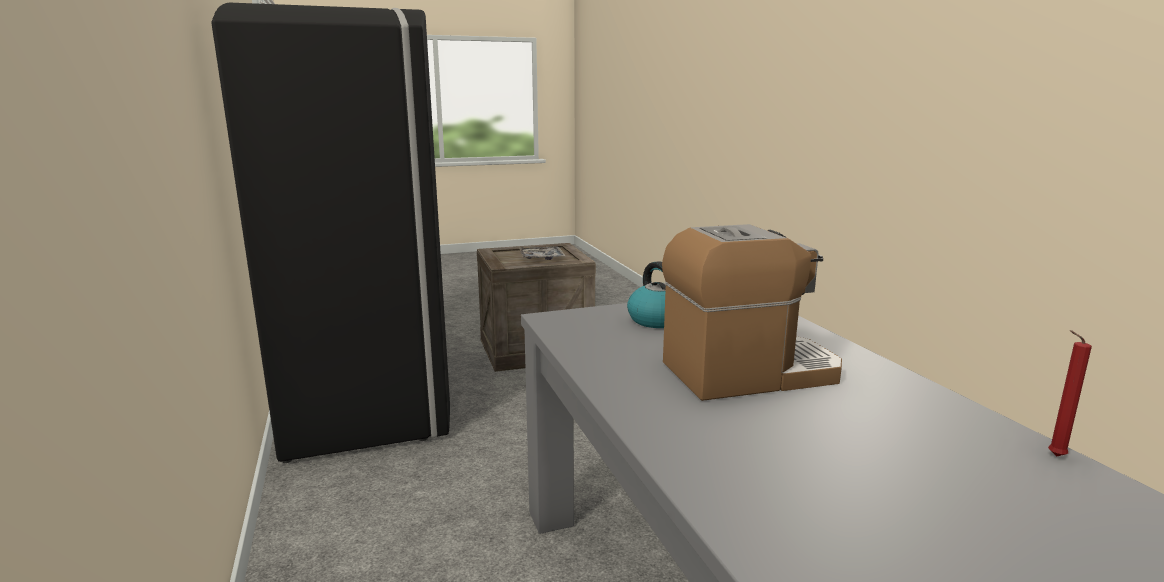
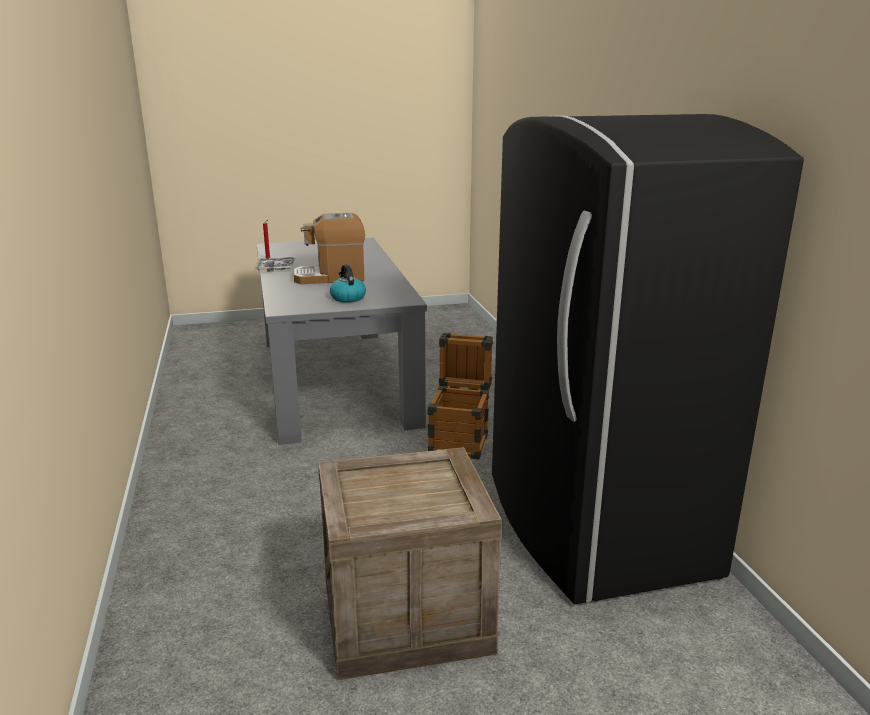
camera: 175 degrees left, 5 degrees up
(476, 490) = (460, 440): none -> crate
(541, 258) = (392, 484): tray -> tray (275, 268)

